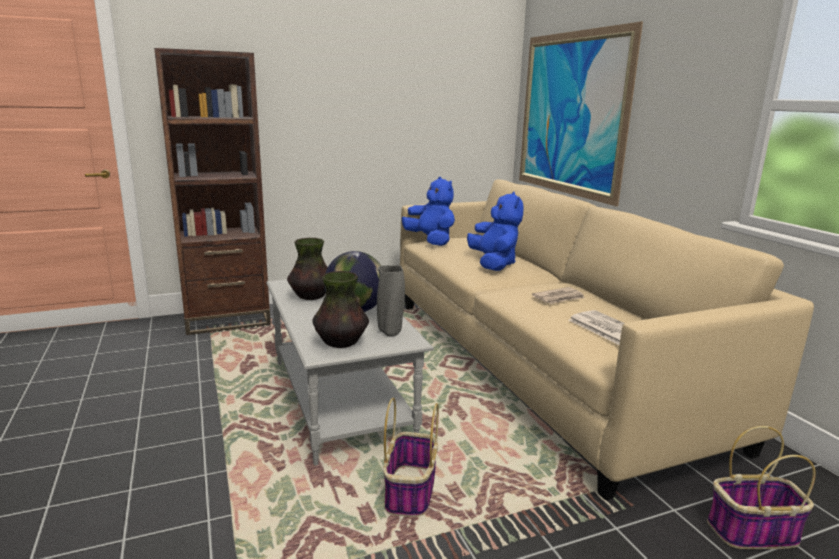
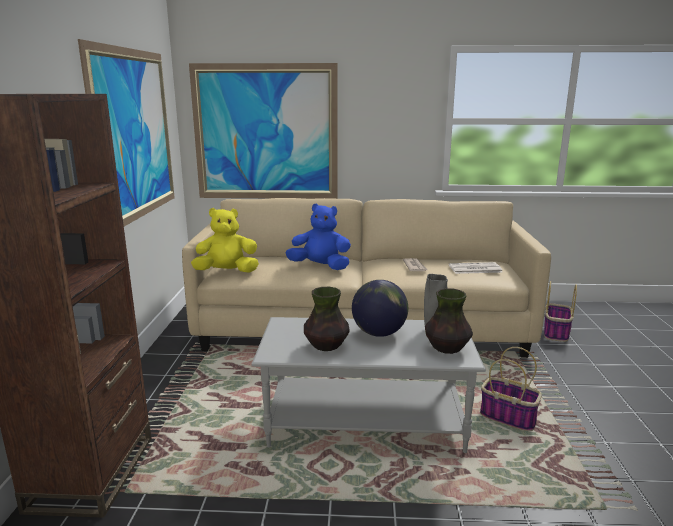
camera: 65 degrees left, 0 degrees up
(416, 102) = (135, 134): none -> picture
(431, 241) = (227, 272): blue plush toy -> yellow plush toy

